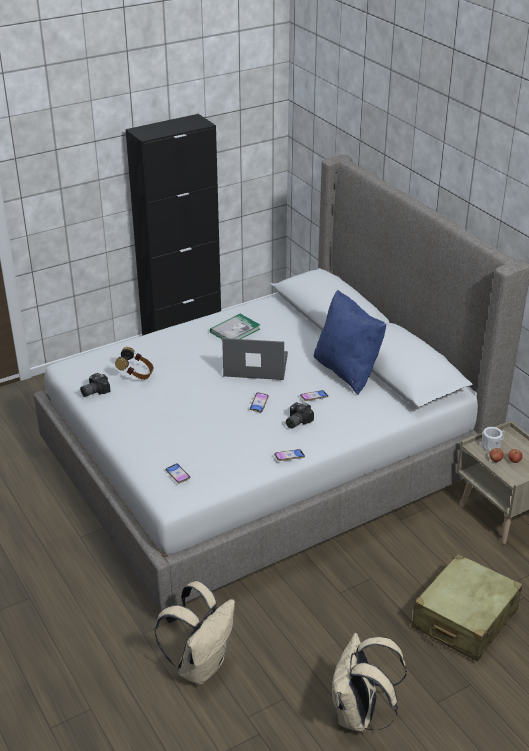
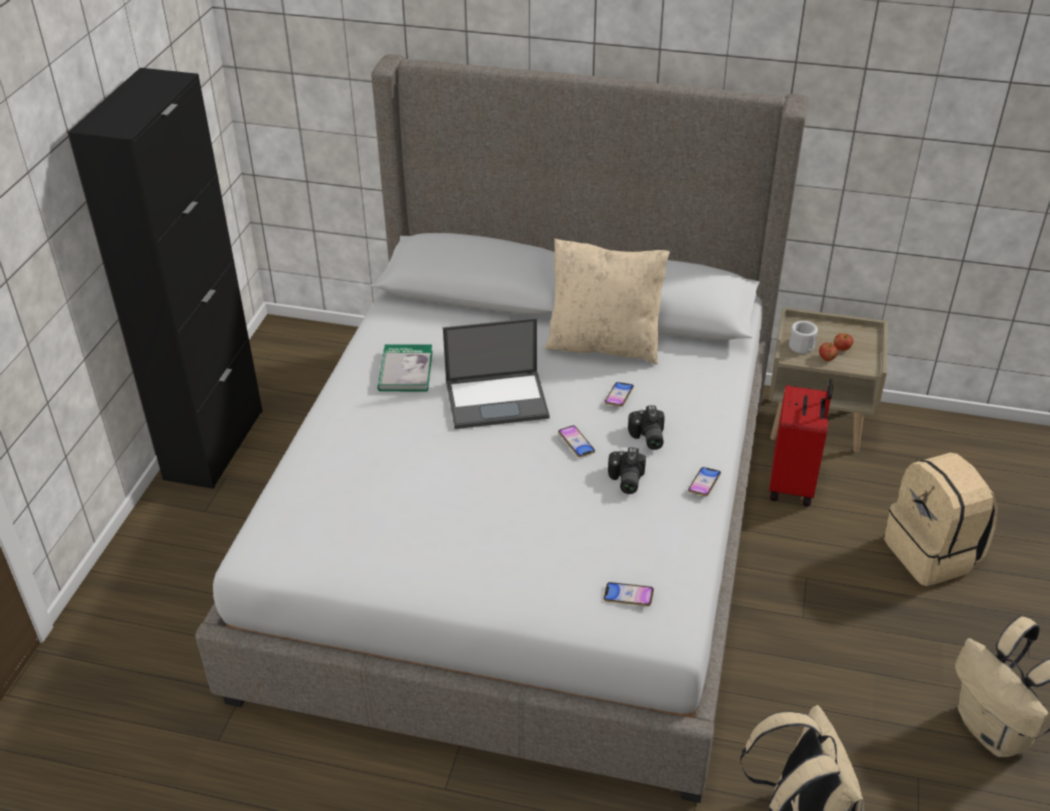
camera: 45 degrees left, 5 degrees up
(93, 391) = (351, 565): camera -> camera (625, 480)
(136, 375) = (378, 504): headphones -> none
(255, 365) = (498, 399): laptop -> laptop turned 150 degrees counterclockwise
(347, 371) = (604, 344): blue pillow -> beige pillow
(437, 534) = (793, 484): none -> red suitcase
(464, 619) = (933, 554): beige suitcase -> beige backpack

